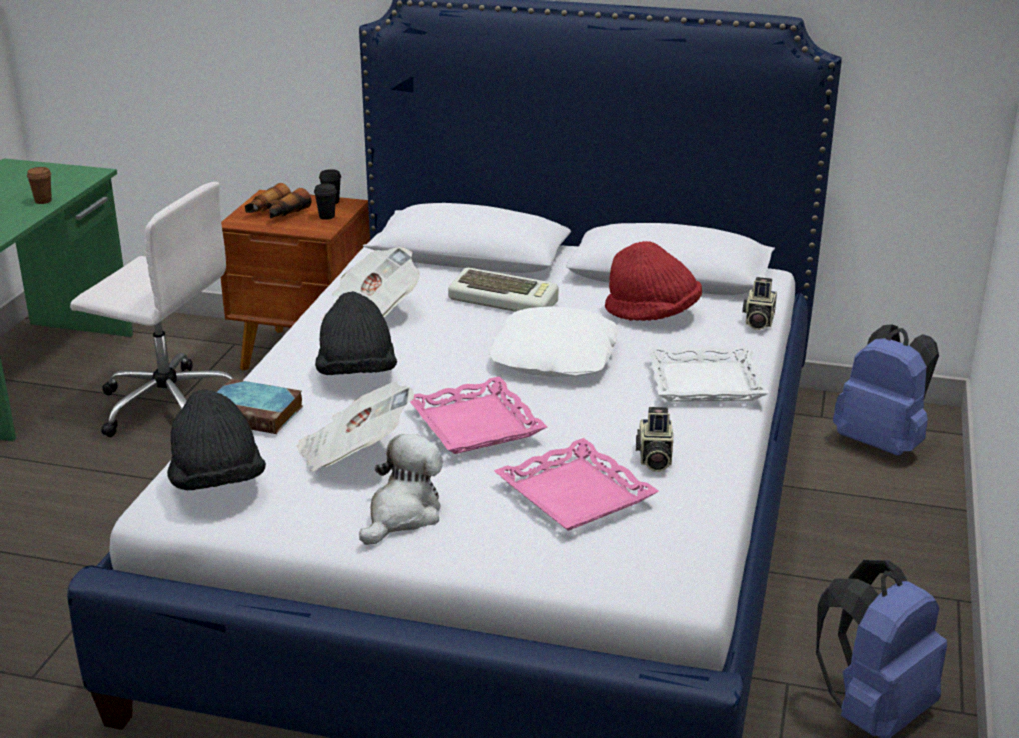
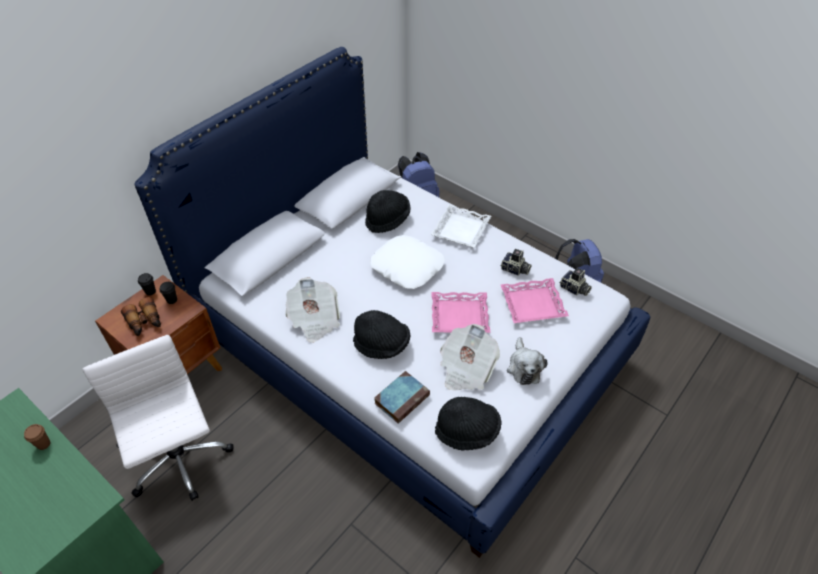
camera: 65 degrees left, 20 degrees up
(166, 404) = (181, 462): white office chair -> white office chair turned 75 degrees counterclockwise
(403, 515) = (524, 367): plush toy -> plush toy turned 150 degrees counterclockwise
(505, 300) = (336, 263): keyboard -> none
(653, 315) = (387, 220): red hat -> black hat
(757, 321) = (416, 192): camera -> camera (574, 289)

